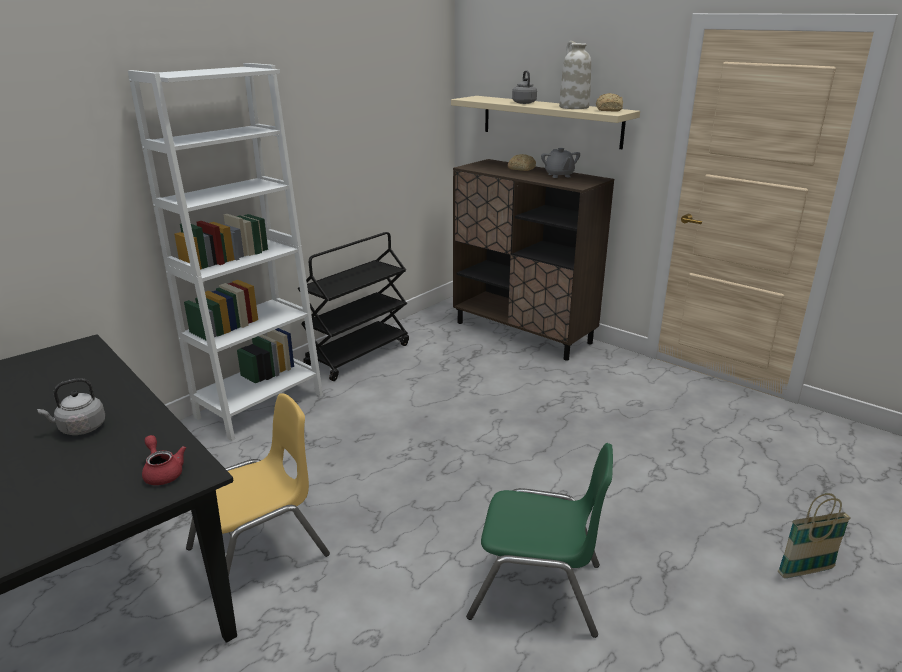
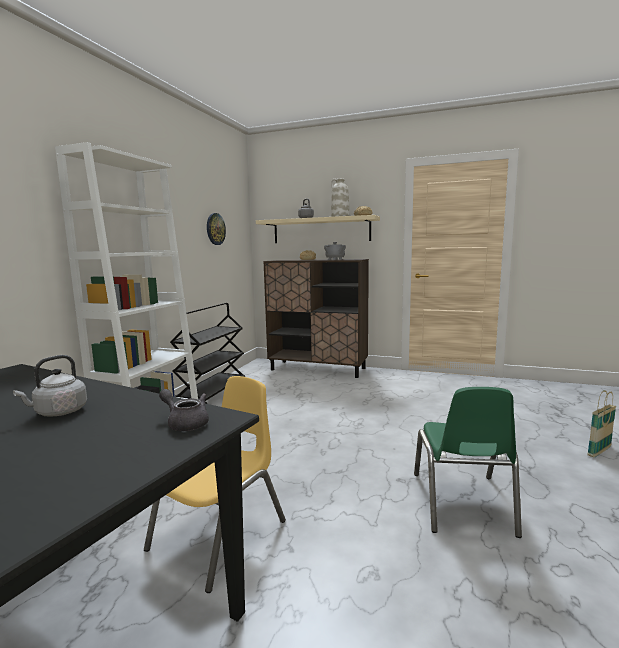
camera: 20 degrees left, 15 degrees down
(163, 472) = (185, 423): red teapot -> grey teapot
(382, 119) = (215, 229): none -> wall clock
(536, 590) = (462, 503): green chair -> green chair turned 105 degrees clockwise

